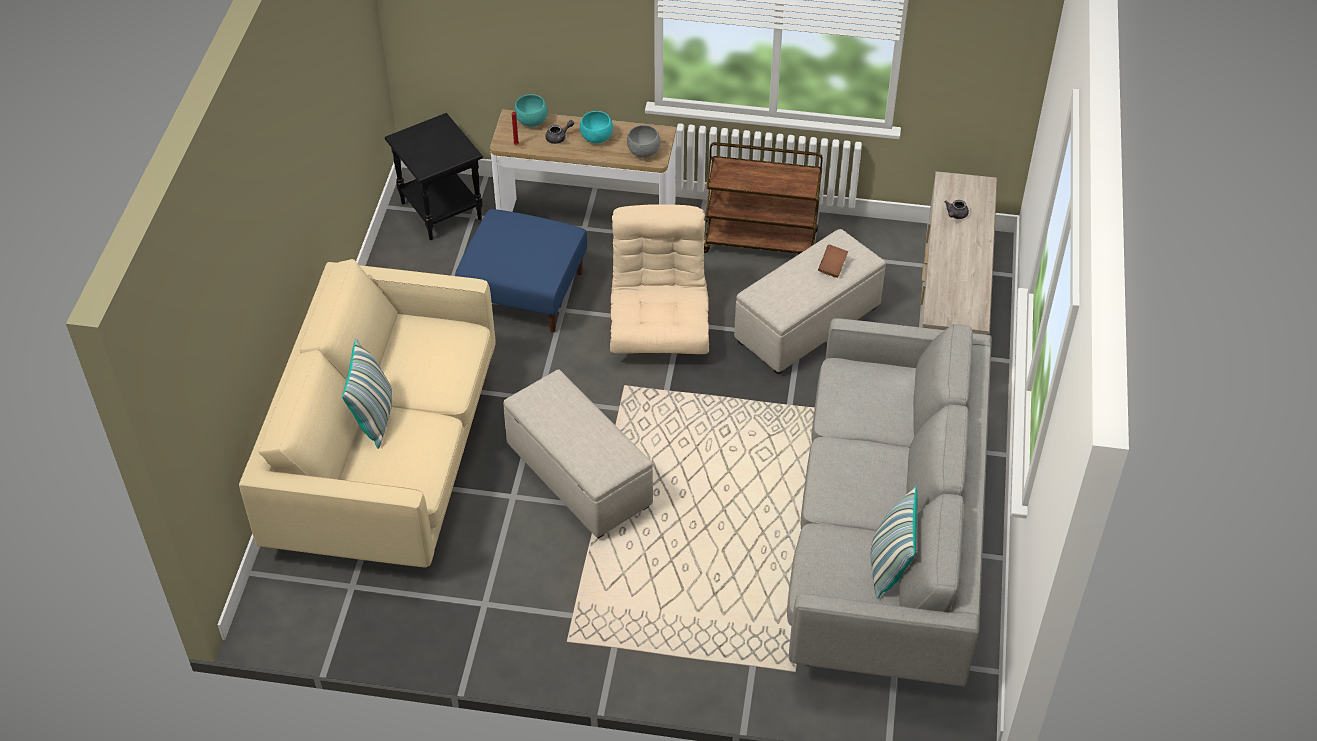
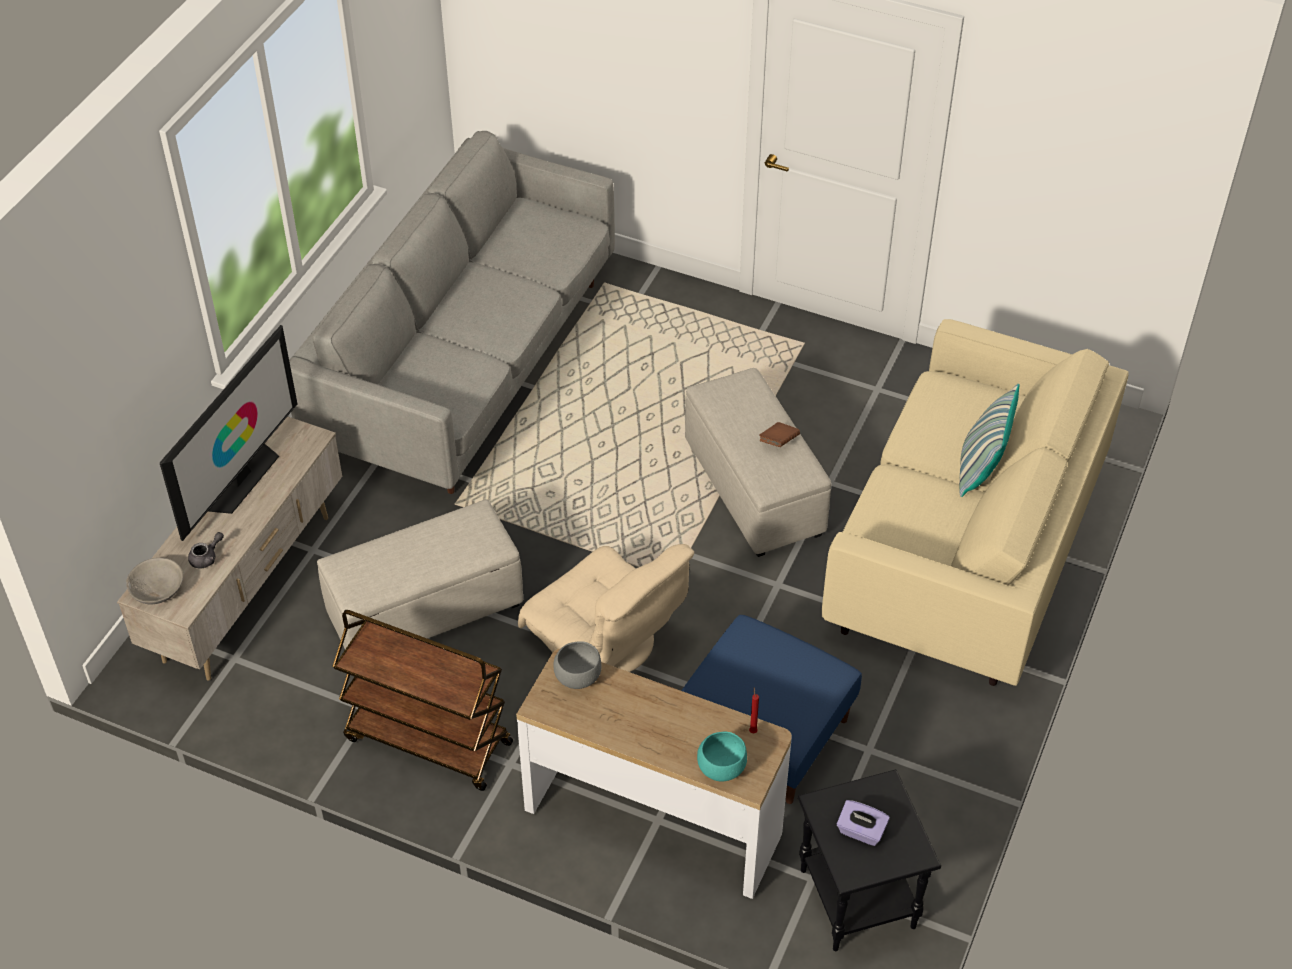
camera: 165 degrees left, 0 degrees up
(438, 143) = (861, 831): none -> purple tissue box
(559, 137) = (688, 731): grey teapot -> none
(597, 138) = (634, 716): turquoise bowl -> none
(659, 329) = (607, 643): beige armchair -> beige armchair turned 60 degrees counterclockwise
(832, 267) = (387, 558): brown book -> brown book (778, 441)
(889, 565) = (503, 235): pillow -> none
(972, 273) = (240, 478): none -> television
(974, 189) = (157, 590): none -> grey bowl

